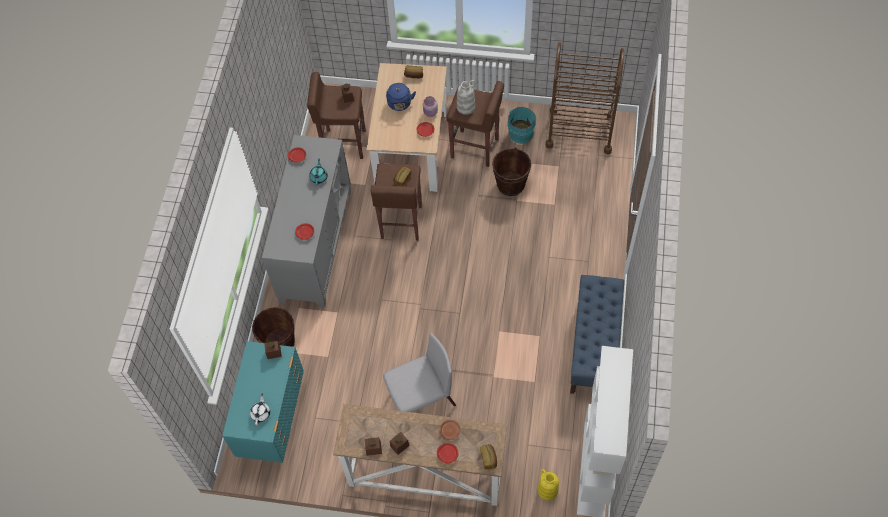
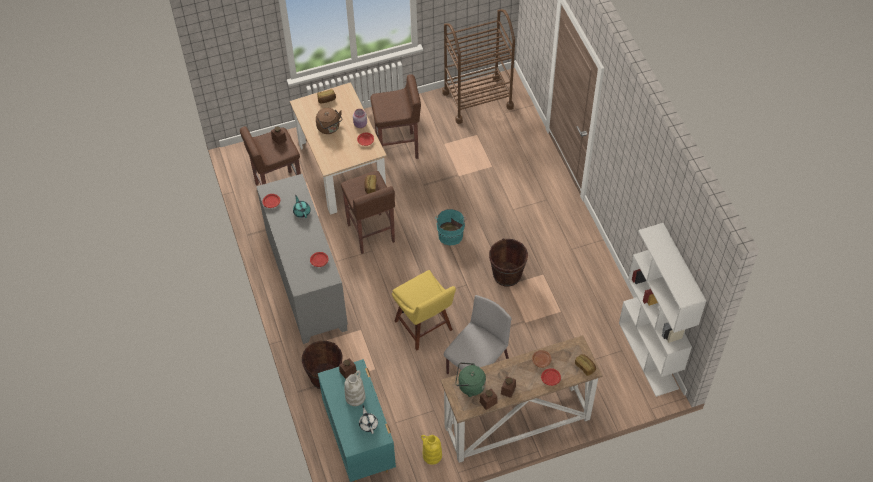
camera: 30 degrees left, 5 degrees down
(366, 423) = (469, 386): none -> green kettle
(396, 337) = (425, 327): none -> yellow chair
(400, 104) = (329, 128): blue kettle -> brown kettle
(466, 107) = (388, 108): white vase -> white vase (355, 397)
(511, 184) = (446, 165): brown bucket -> brown bucket (507, 274)
(521, 132) = (429, 120): turquoise bucket -> turquoise bucket (450, 234)
(547, 490) = (621, 389): yellow vase -> yellow vase (431, 456)
(594, 347) = (592, 264): blue bench -> none

